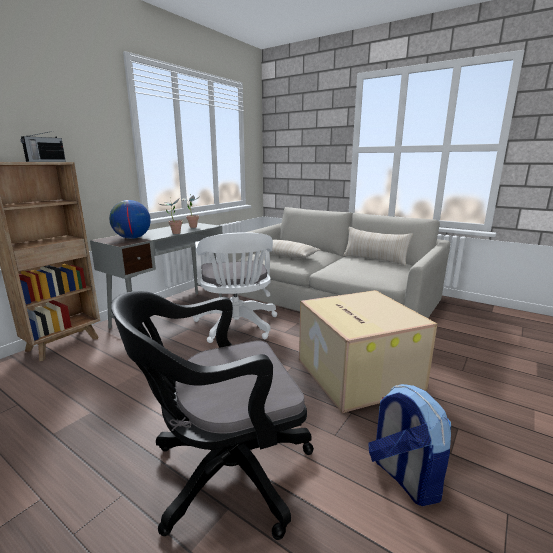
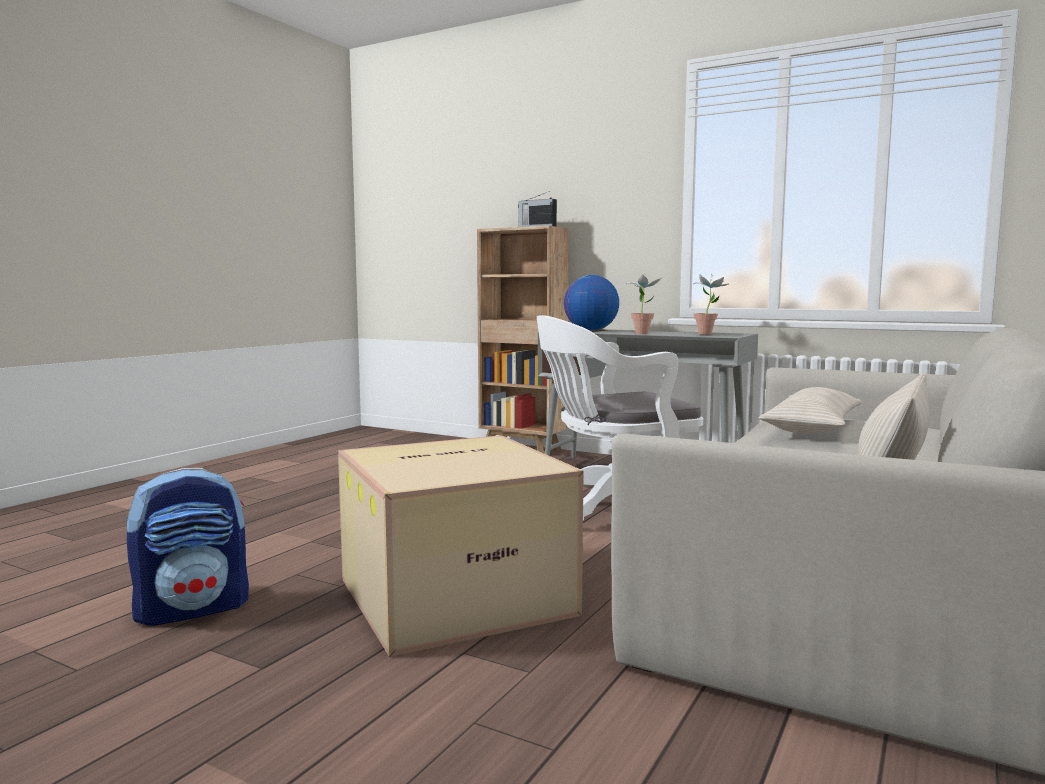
camera: 85 degrees right, 10 degrees down
(223, 473) = (265, 527): black office chair -> none

